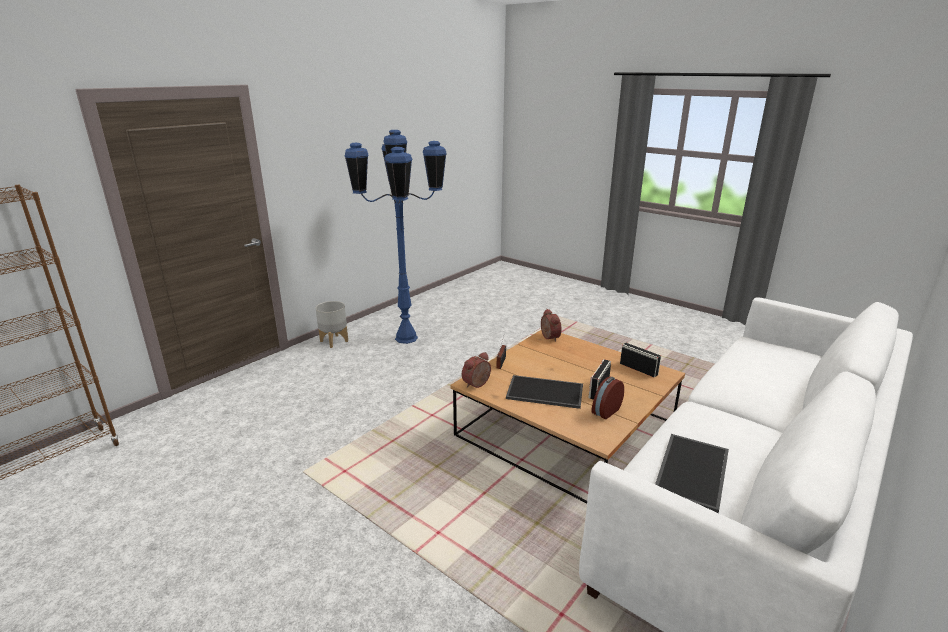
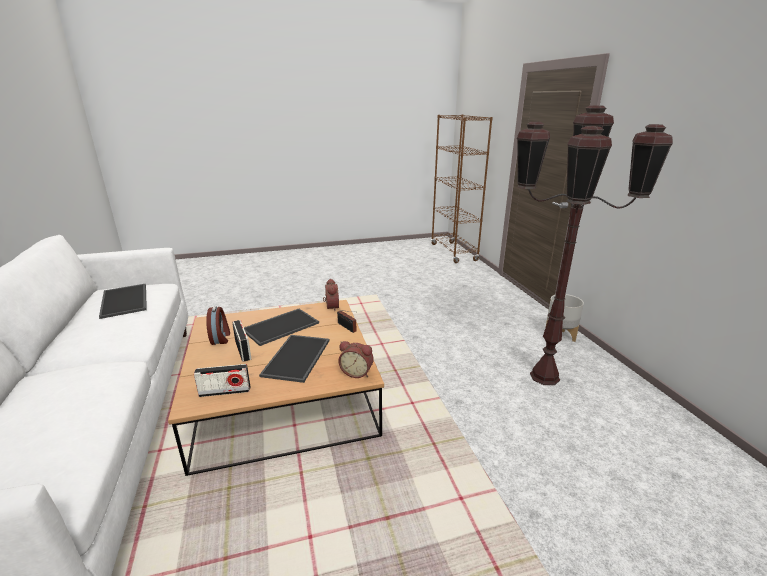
camera: 125 degrees right, 0 degrees up
(406, 338) = (545, 377): blue floor lamp -> brown floor lamp
(569, 362) = (297, 358): none -> tray

